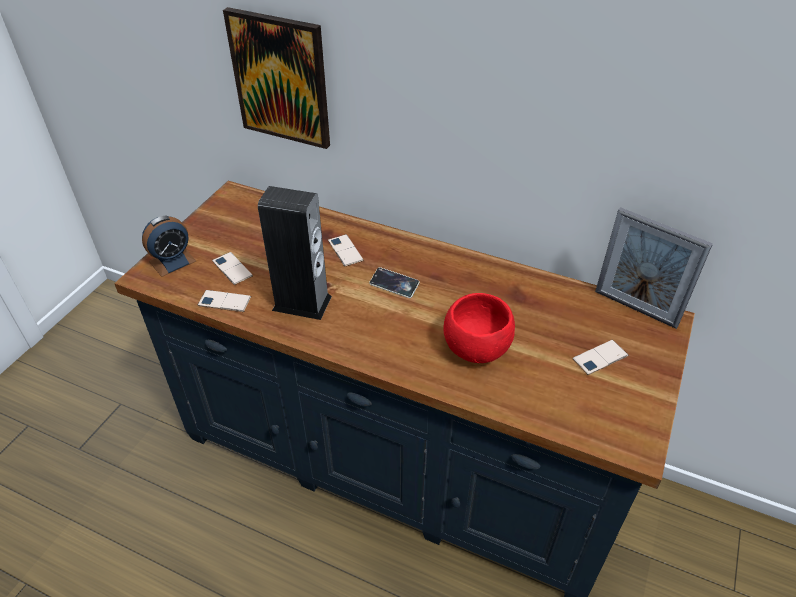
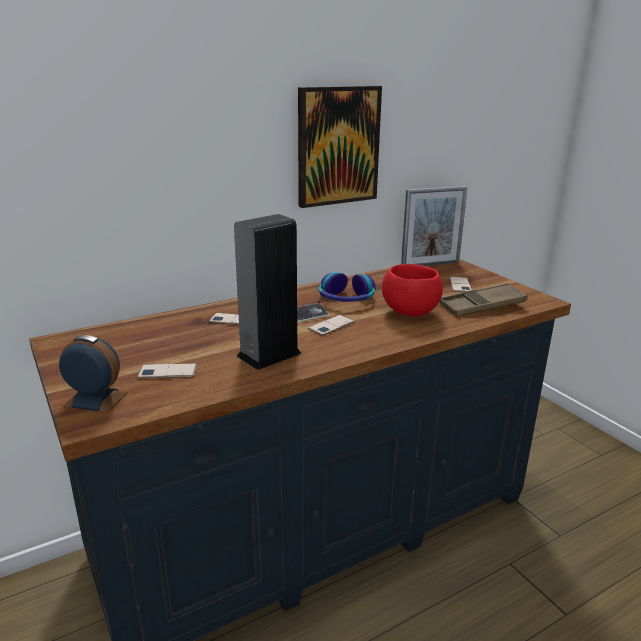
camera: 55 degrees left, 20 degrees down
(172, 261) = (95, 399): alarm clock -> alarm clock turned 75 degrees counterclockwise
(224, 301) = (208, 388): phone -> phone (331, 326)
(281, 79) = (99, 180): picture -> picture (338, 146)
(460, 291) = (346, 299): none -> headphones
(557, 398) = (482, 306): none -> brown tray

